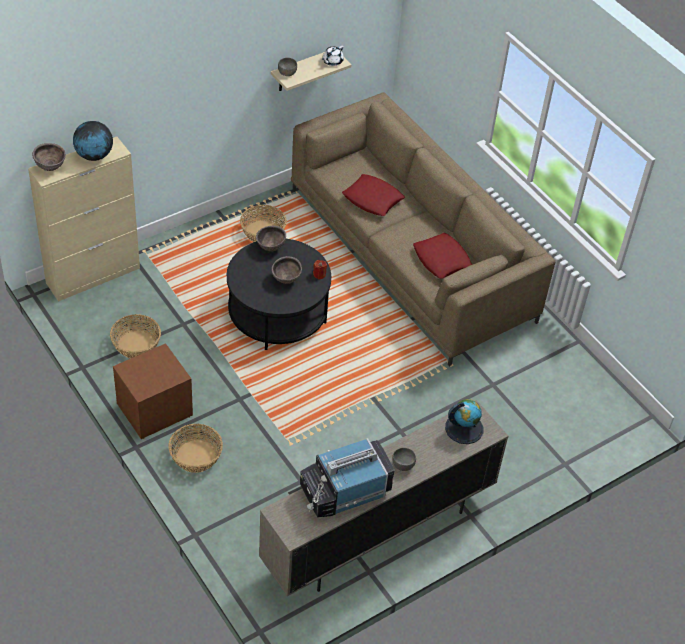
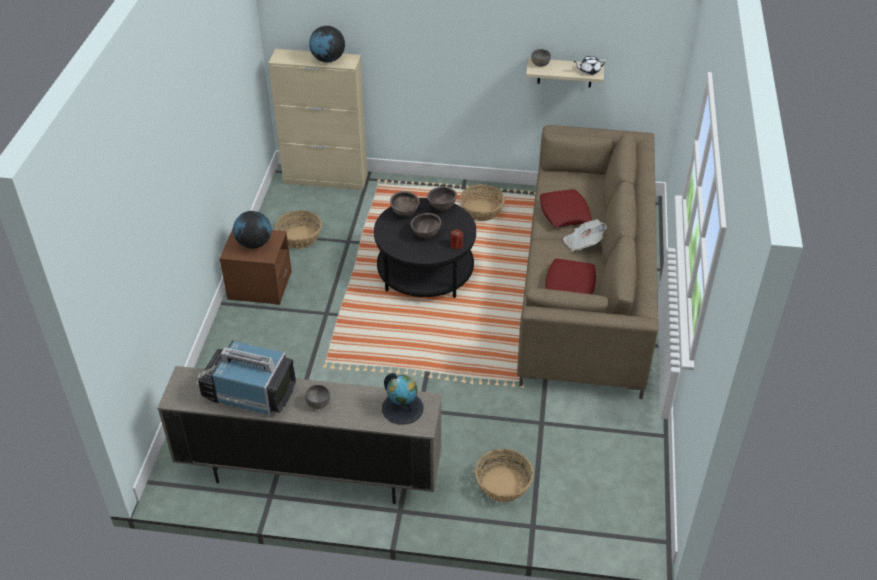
camera: 45 degrees right, 5 degrees down
(50, 167) = (289, 54): brown bowl -> brown bowl (404, 214)
(152, 371) = (254, 244): none -> globe
(196, 456) = (249, 333): basket -> basket (503, 485)
(414, 219) = (583, 243): none -> newspaper

